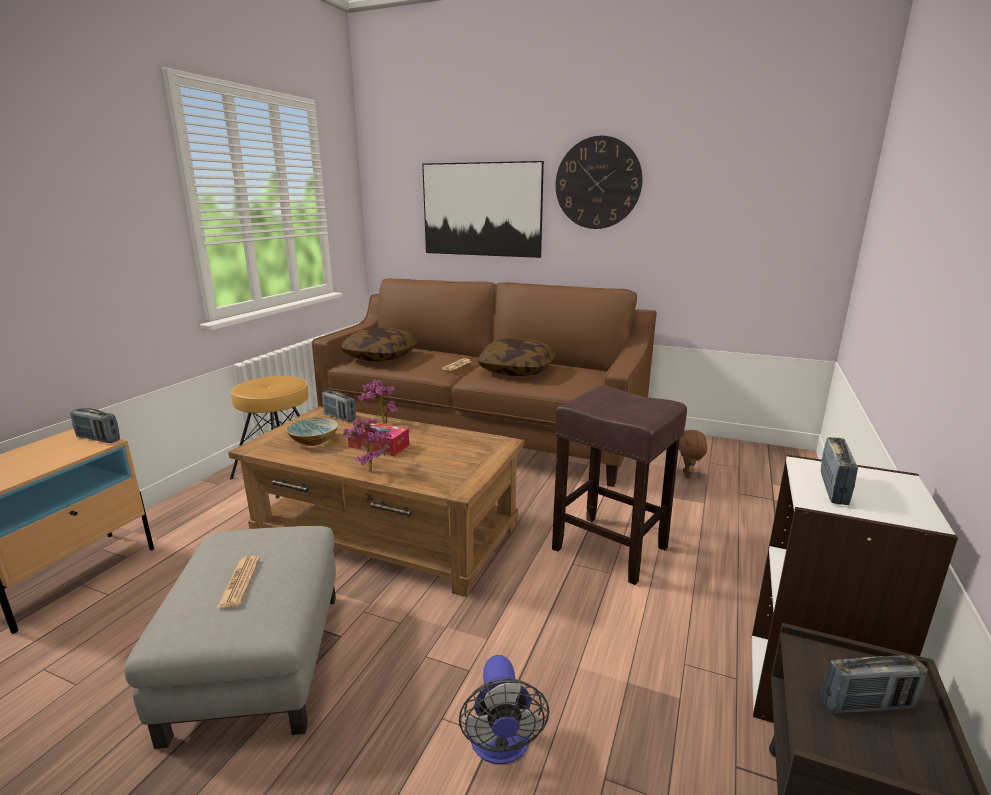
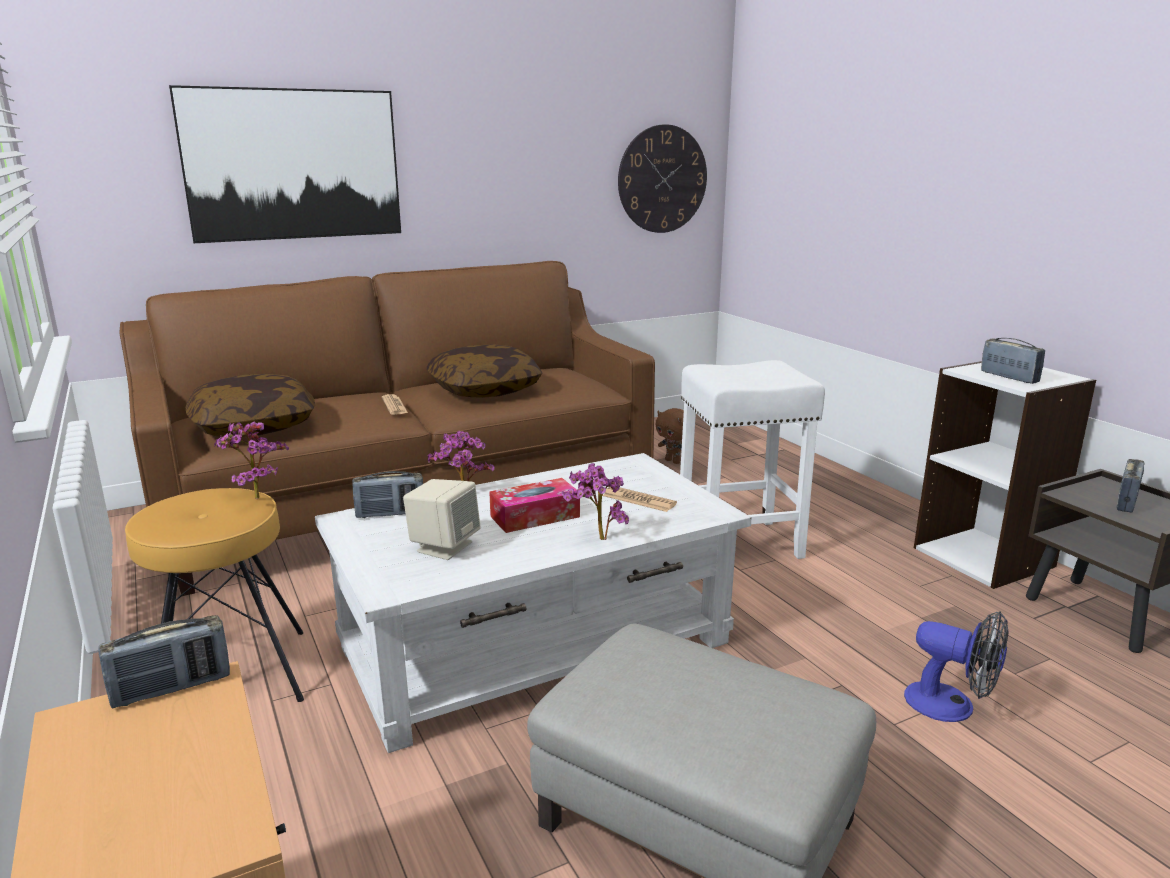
camera: 50 degrees left, 0 degrees up
(239, 582) = (729, 697): newspaper -> newspaper (639, 500)
(293, 385) = (254, 496): none -> potted plant
(314, 440) = (444, 546): bowl -> beige speaker
(387, 532) = (536, 644): brown coffee table -> white coffee table
(598, 183) = (469, 125): wall clock -> wall clock (662, 179)
(612, 549) = (740, 543): brown stool -> white stool

